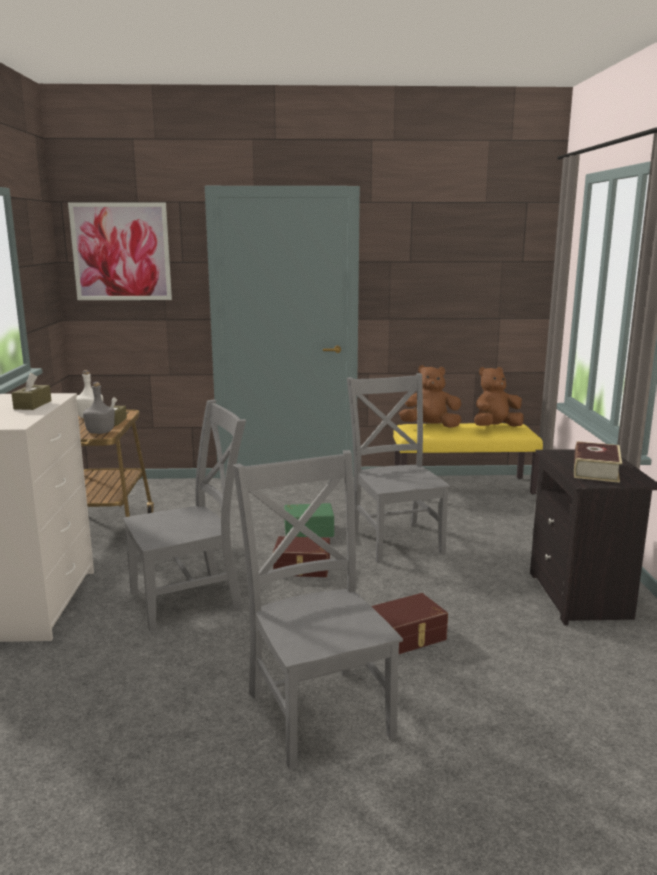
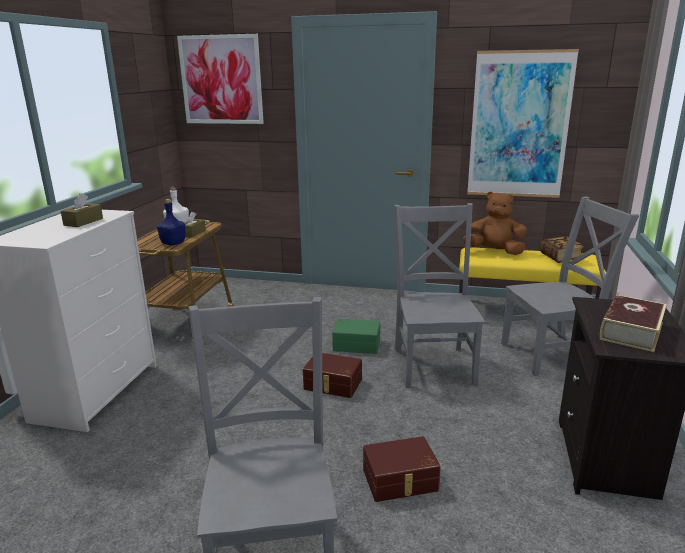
camera: 15 degrees right, 5 degrees up
(100, 432) = (173, 243): grey bottle -> blue bottle
(191, 599) = (220, 405): grey chair -> grey chair (554, 354)
(444, 298) = (519, 125): none -> picture
(495, 428) = (560, 258): brown plush toy -> book

